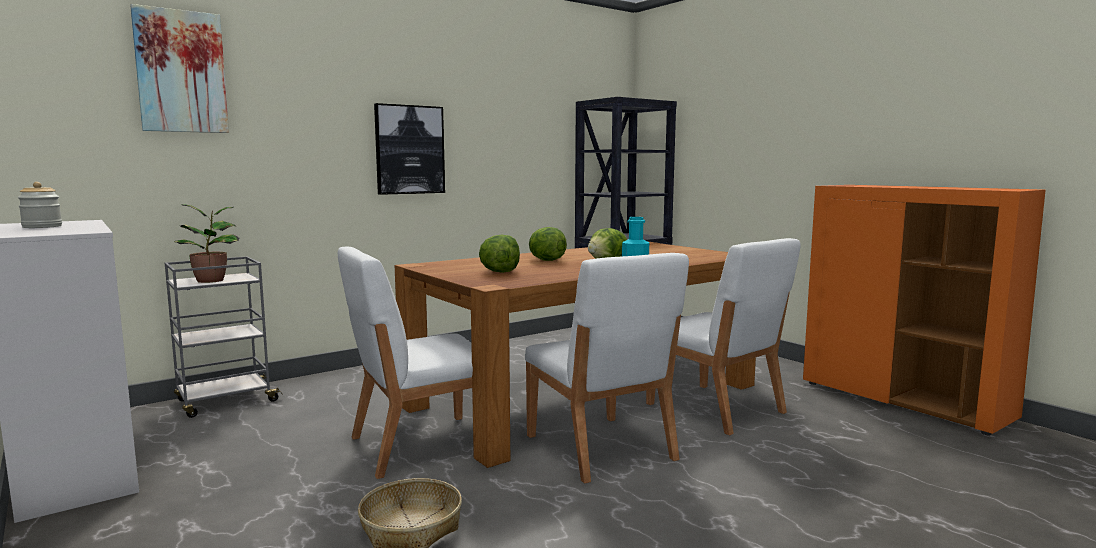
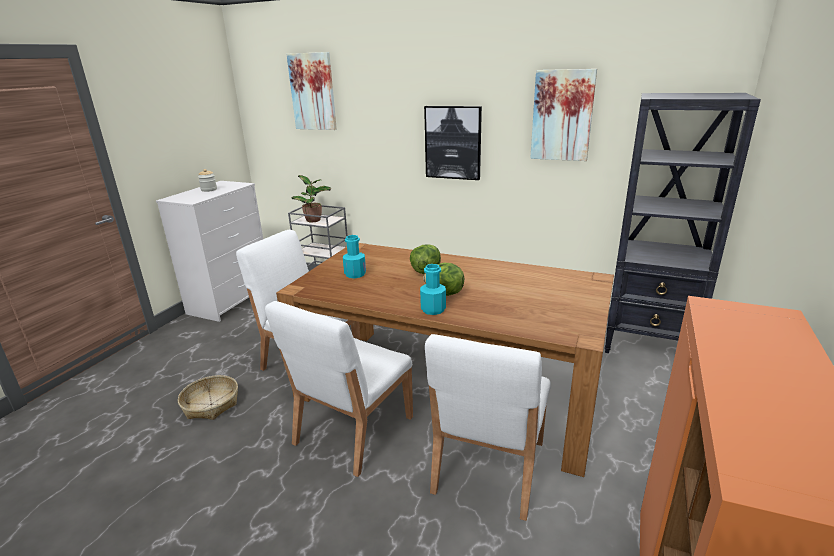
camera: 60 degrees right, 15 degrees up
(500, 272) = (355, 274): lettuce -> turquoise bottle
(516, 120) = (562, 115): none -> picture

